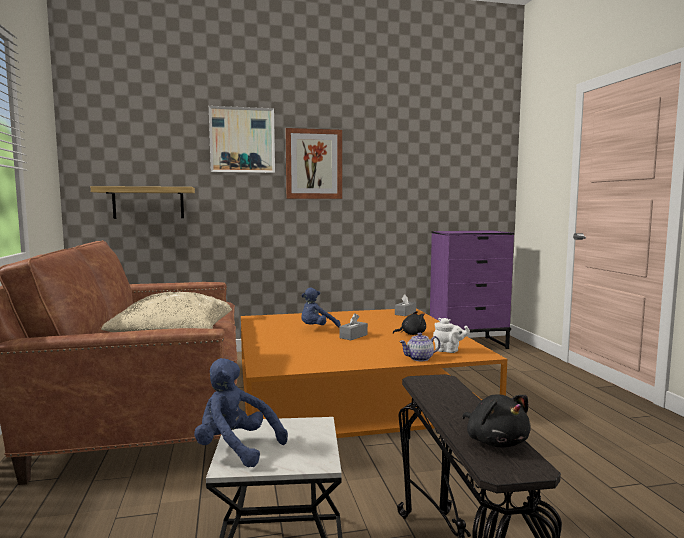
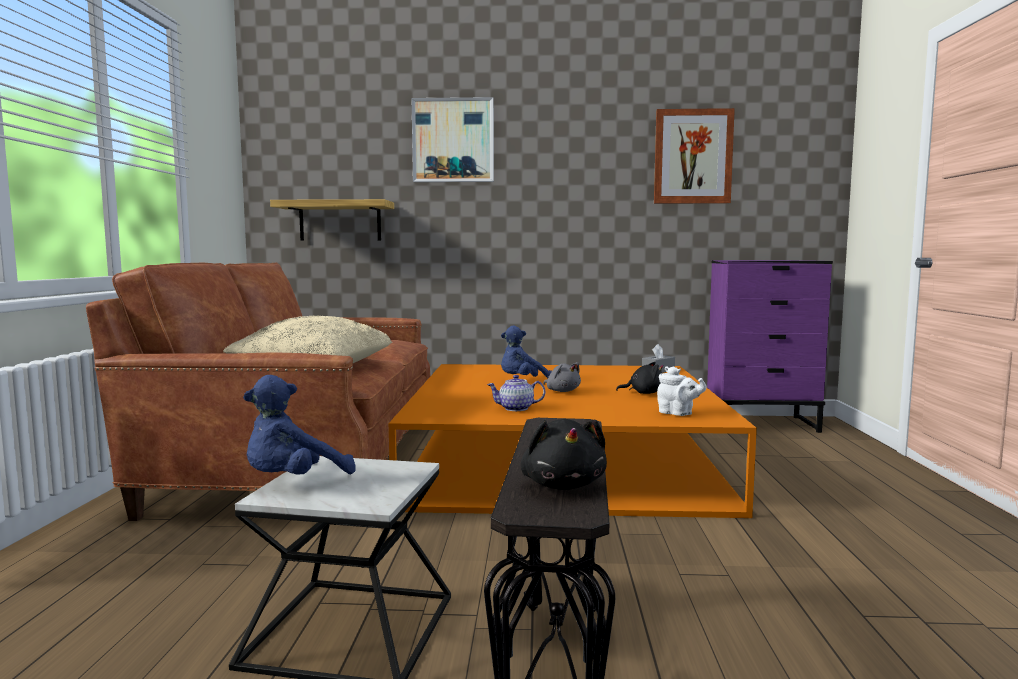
camera: 15 degrees right, 0 degrees up
(235, 449) = (293, 481): blue plush toy -> blue plush toy turned 90 degrees counterclockwise
(314, 164) = (545, 169): picture -> picture (692, 157)
(353, 336) = (562, 391): grey tissue box -> grey plush toy
(419, 358) = (628, 419): teapot -> teapot (515, 408)

